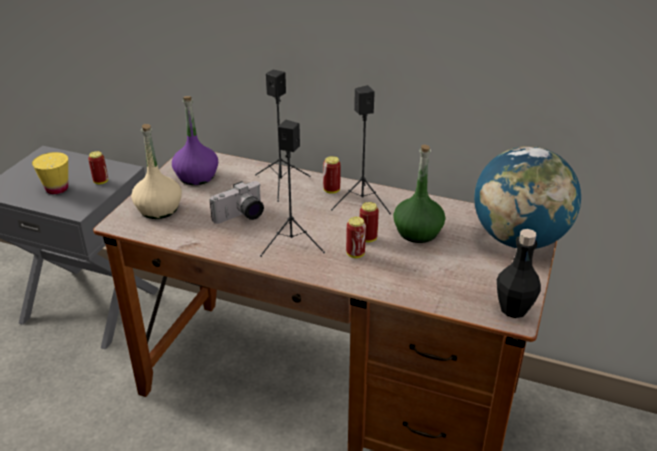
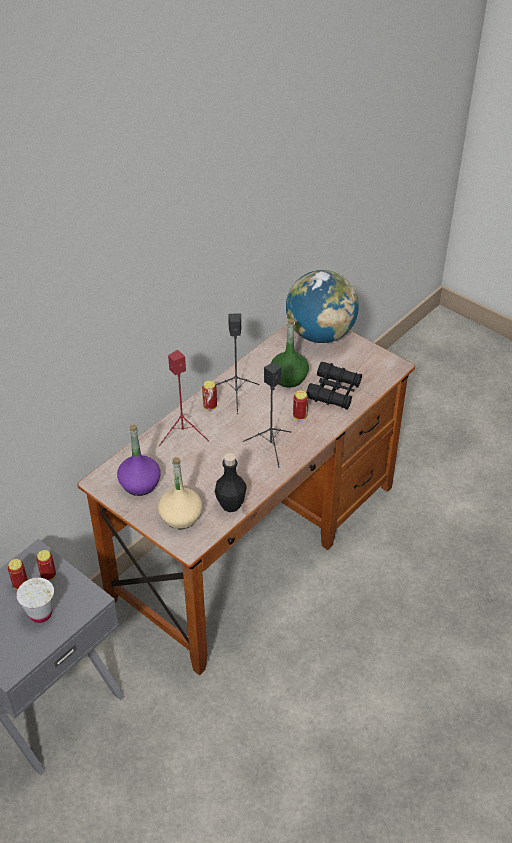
camera: 70 degrees left, 10 degrees up
(57, 189) = (40, 613): yellow cup -> white cup
(241, 217) = (220, 467): camera -> none
(281, 183) = (182, 433): black speaker -> red speaker
(368, 238) = (284, 405): can -> can (20, 584)
(419, 272) = (334, 391): none -> black binoculars
(513, 309) = (388, 363): black bottle -> black bottle (231, 504)

